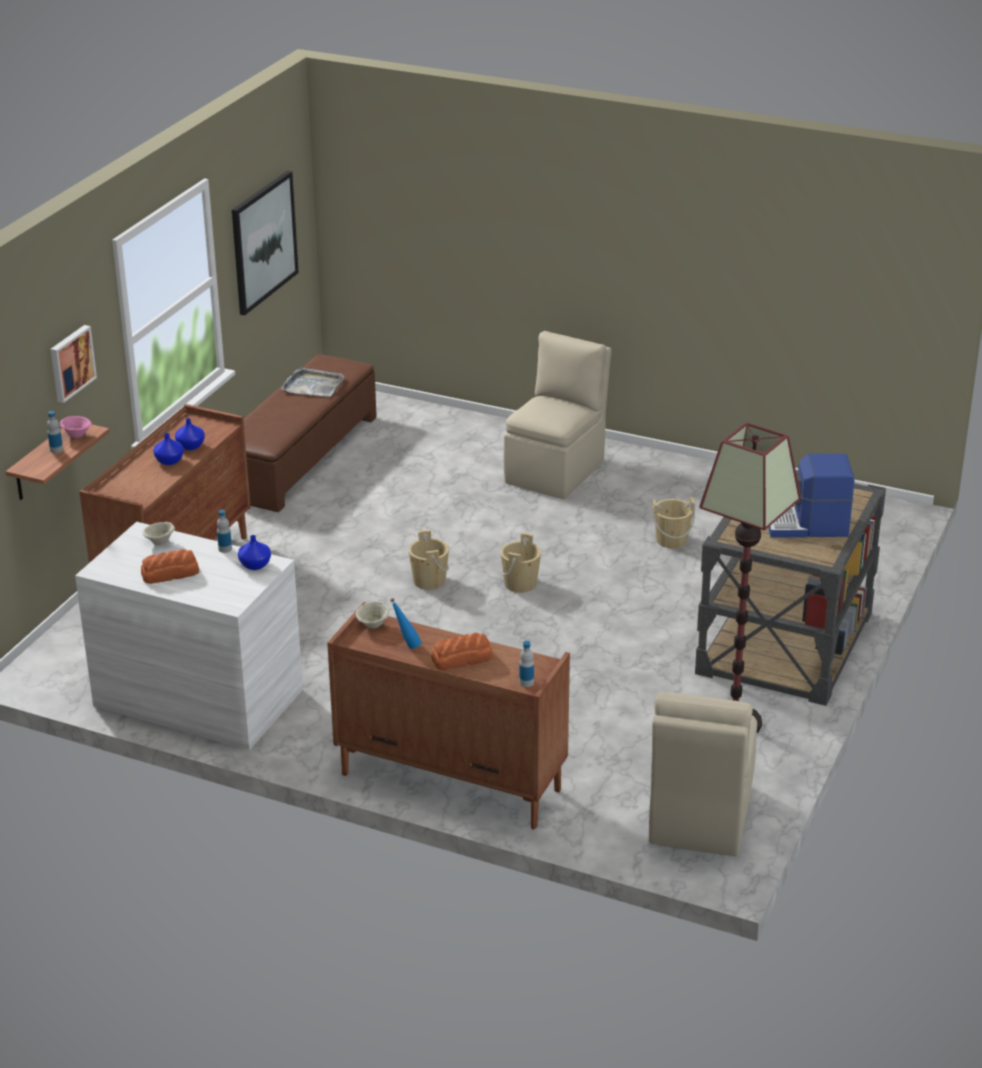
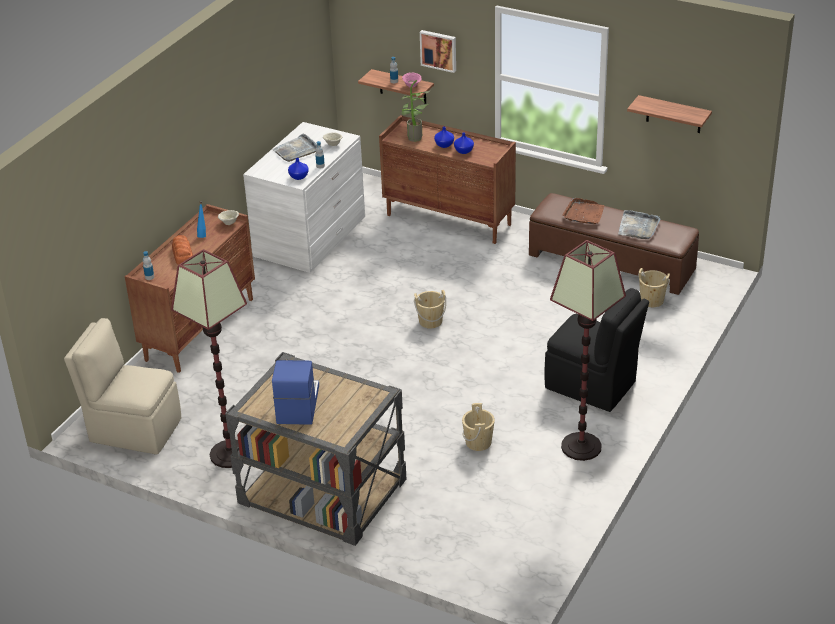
camera: 95 degrees right, 5 degrees up
(146, 484) = (414, 139): none -> potted plant
(171, 573) = (296, 150): bread -> grey tray
(263, 242) = (673, 114): picture -> shelf
(277, 418) = (584, 213): none -> brown tray
(520, 584) = (422, 362): beige bucket -> beige bucket (652, 300)
(556, 471) = (592, 386): beige chair -> black chair
(666, 478) = (581, 447): none -> floor lamp

